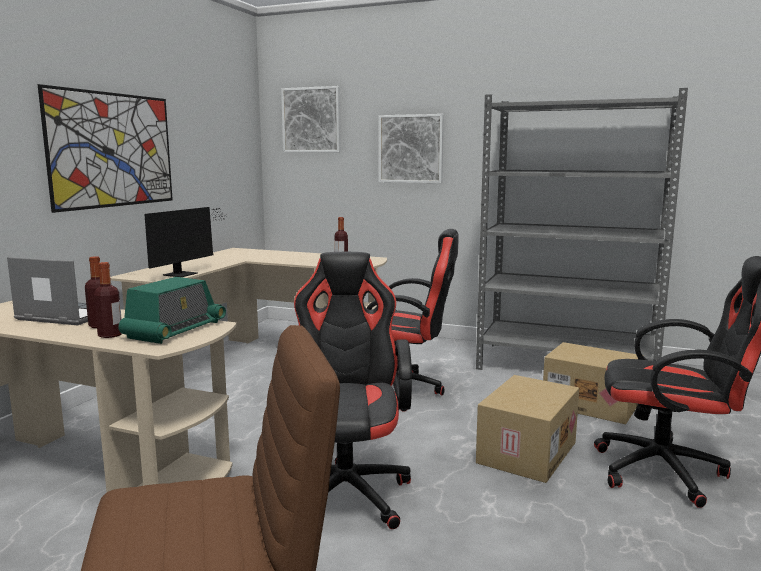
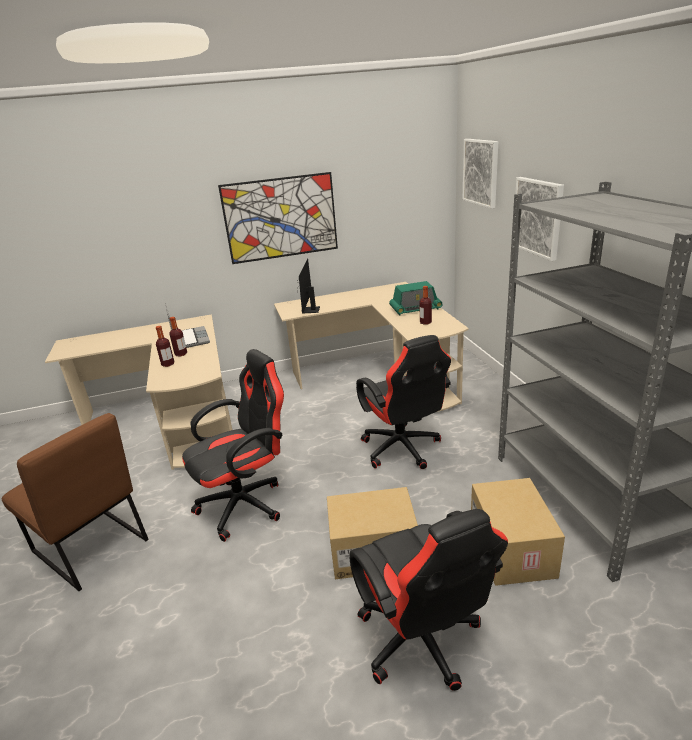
camera: 55 degrees right, 15 degrees up
(175, 330) = (190, 371): radio -> radio (415, 309)
(184, 273) = (309, 311): monitor -> monitor turned 105 degrees clockwise

